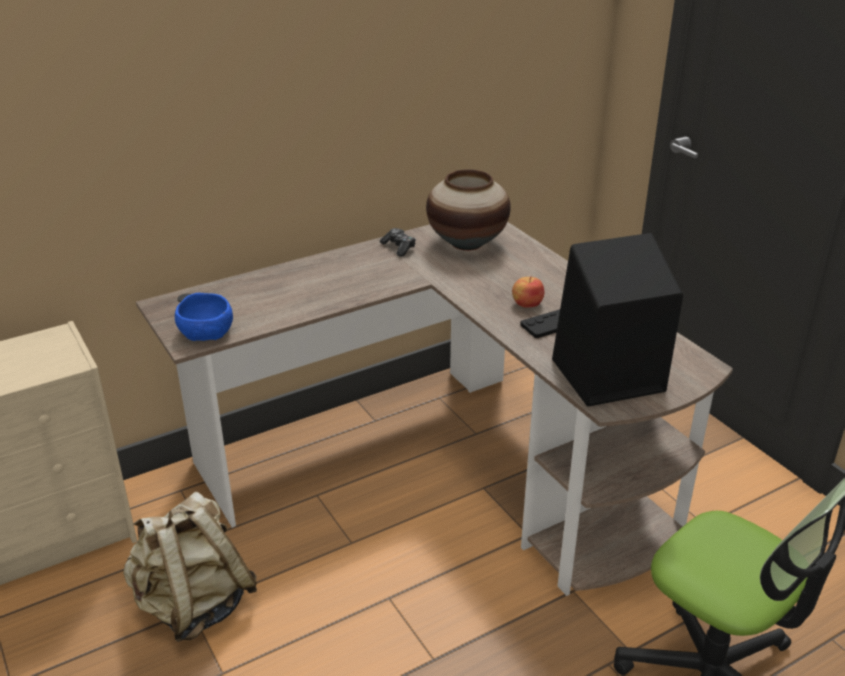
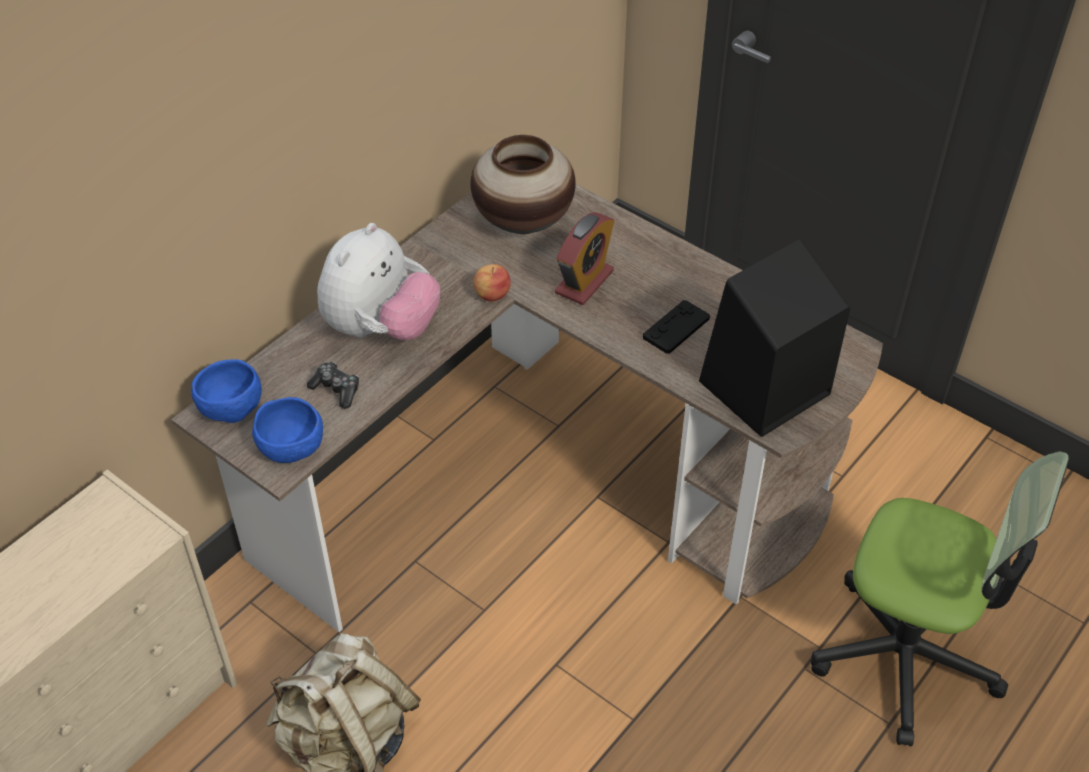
camera: 20 degrees left, 15 degrees up
(180, 301) = (229, 405): none -> blue bowl
(320, 281) = (381, 328): none -> plush toy
(399, 247) = (446, 248): game controller -> game controller (336, 389)
(493, 284) = (584, 282): none -> alarm clock
(527, 303) = (635, 303): apple -> apple (492, 294)

